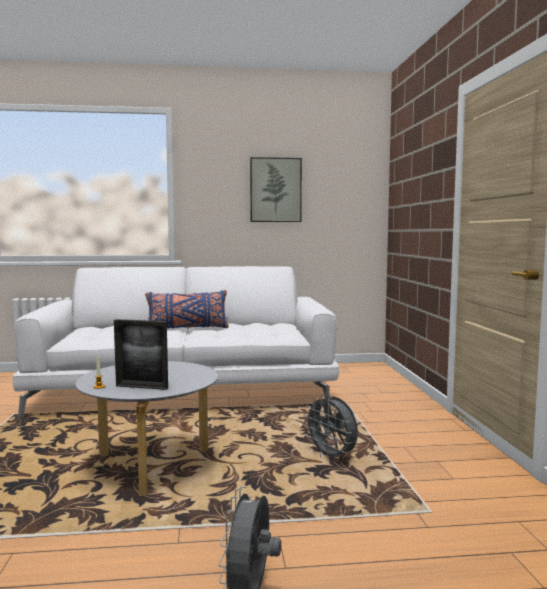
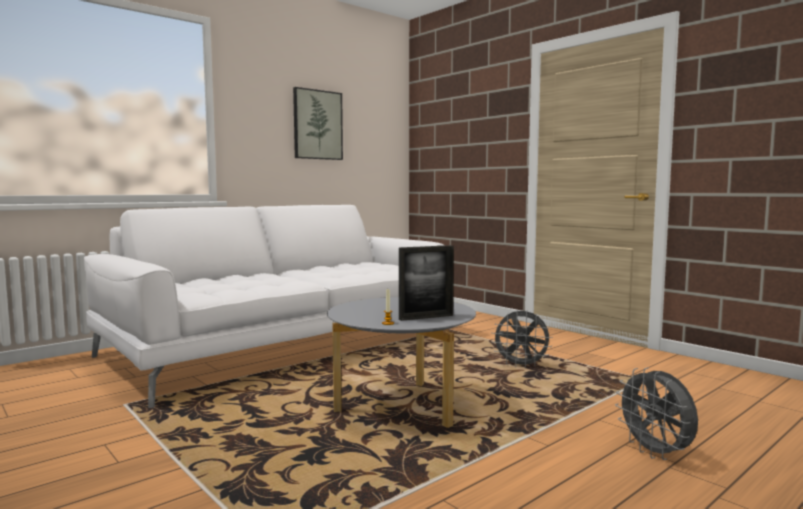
camera: 35 degrees left, 0 degrees up
(187, 328) = (287, 274): blue pillow -> none

